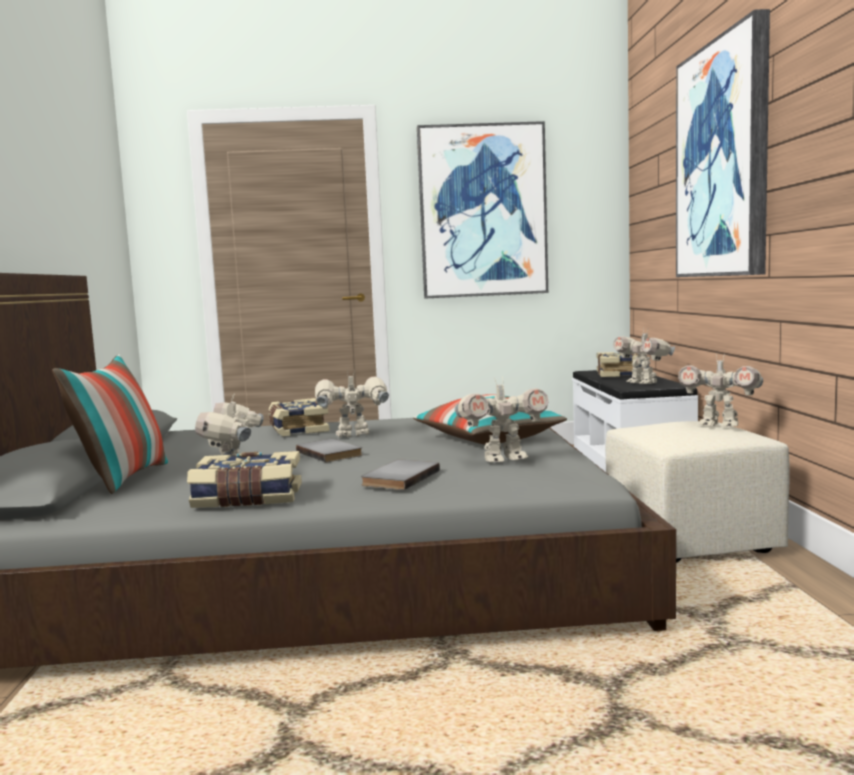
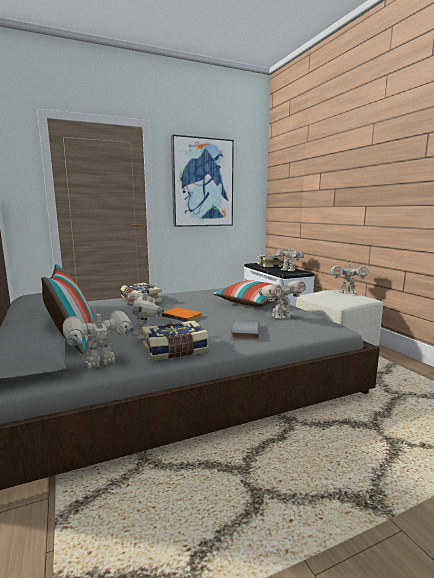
camera: 20 degrees left, 5 degrees up
(331, 453) = (182, 316): grey book -> orange book
(353, 436) = (178, 304): toy robot -> toy robot (101, 364)
(723, 160) = (337, 169): picture -> none

